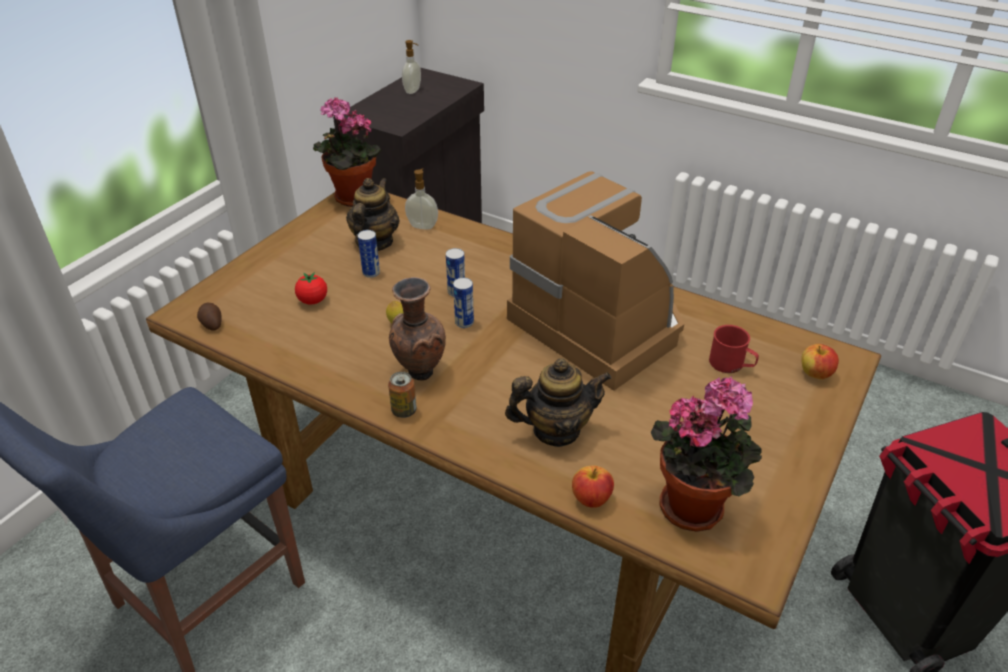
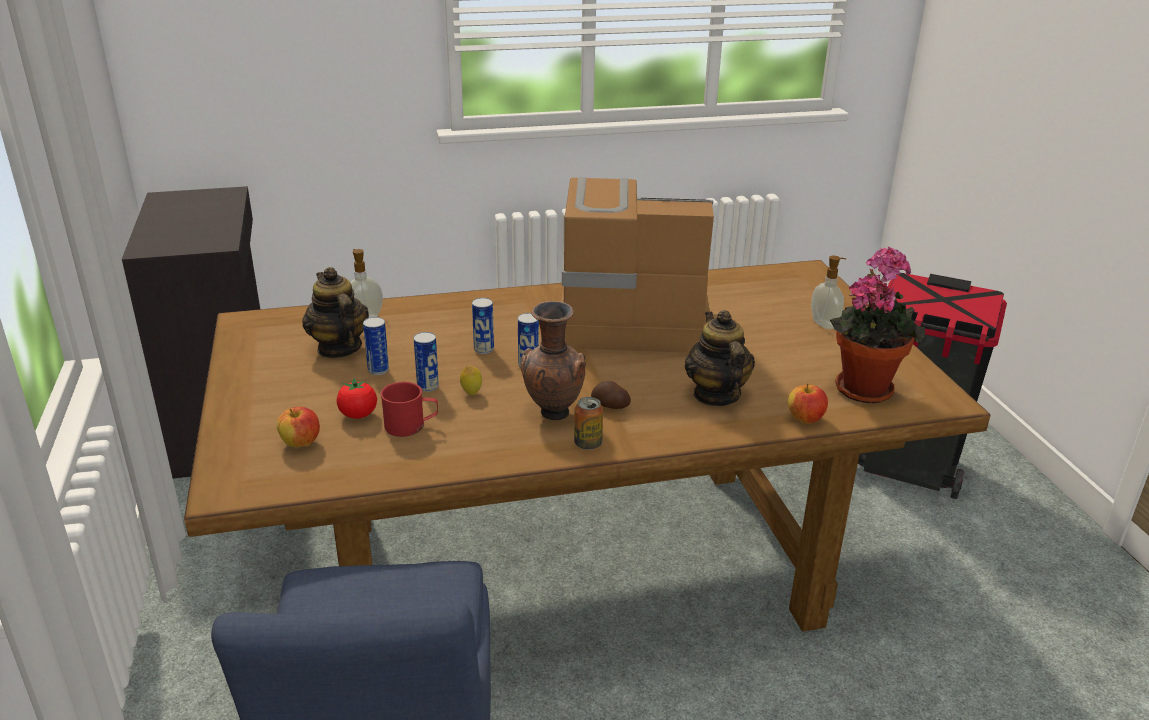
camera: 45 degrees left, 10 degrees down
(211, 324) = (280, 482): potato -> potato (610, 405)
(351, 199) = (248, 326): potted plant -> none
(380, 302) = (428, 386): none -> can
(413, 91) = (180, 212): soap dispenser -> soap dispenser (825, 324)
(556, 430) = (716, 395): teapot -> teapot turned 45 degrees counterclockwise
(731, 365) = (754, 303): red mug -> red mug (411, 425)
(815, 374) = (806, 285): apple -> apple (300, 443)

